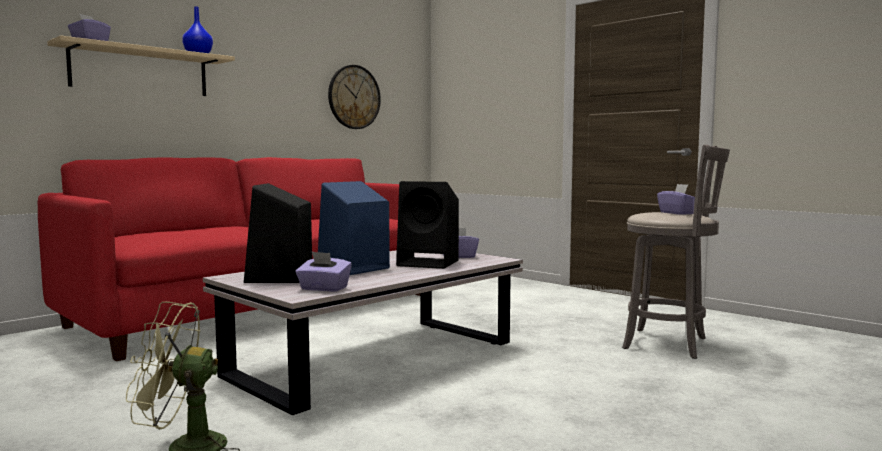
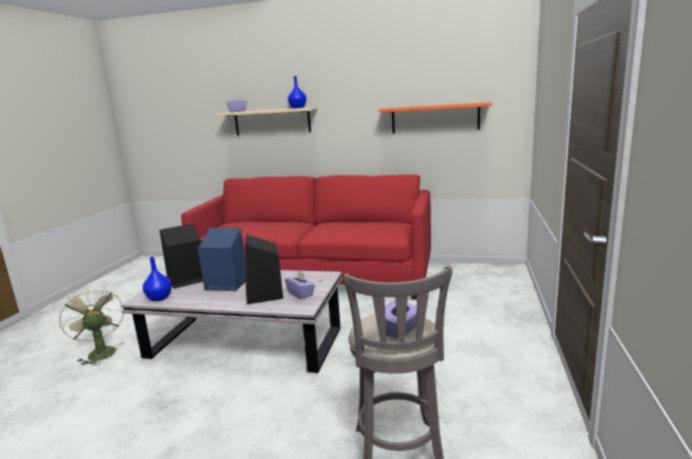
camera: 60 degrees right, 10 degrees up
(323, 289) = (160, 298): purple tissue box -> blue vase
(354, 97) = (435, 118): wall clock -> orange shelf

